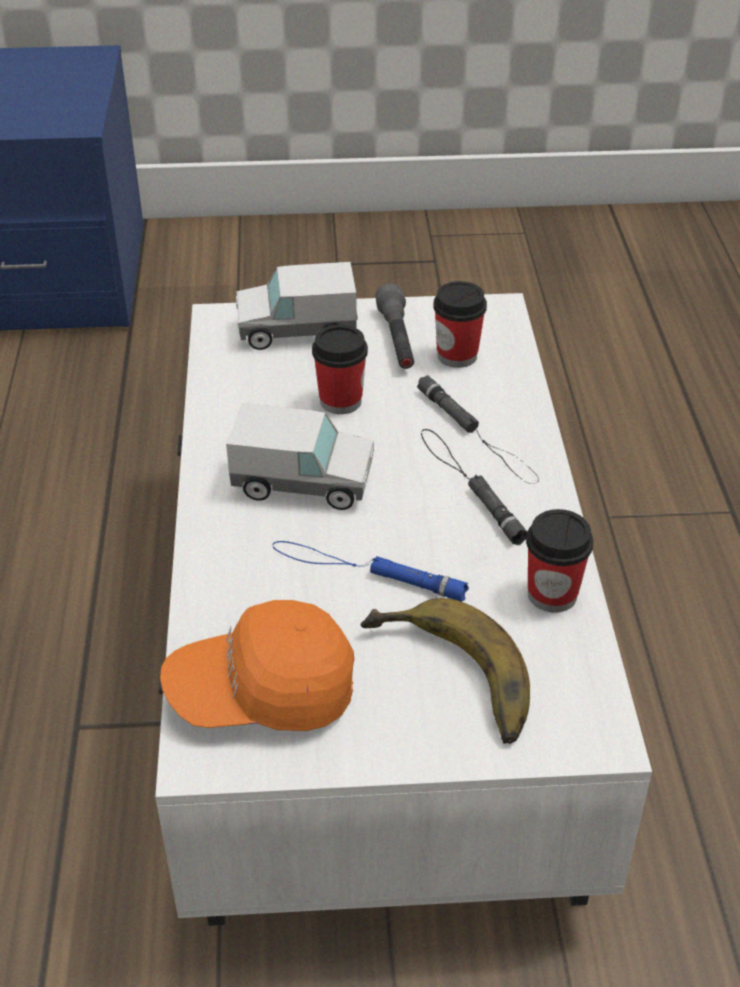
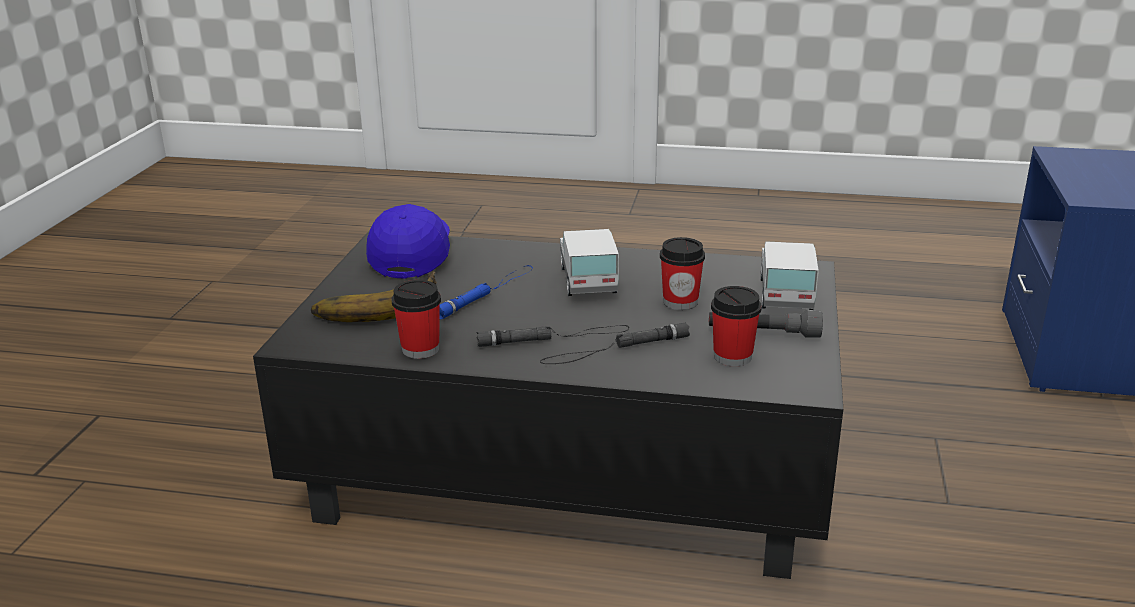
camera: 105 degrees right, 15 degrees down
(262, 693) = (412, 256): orange cap -> blue cap
(303, 483) = (588, 281): toy truck -> toy truck turned 150 degrees clockwise
(375, 668) = (564, 466): white coffee table -> black coffee table

